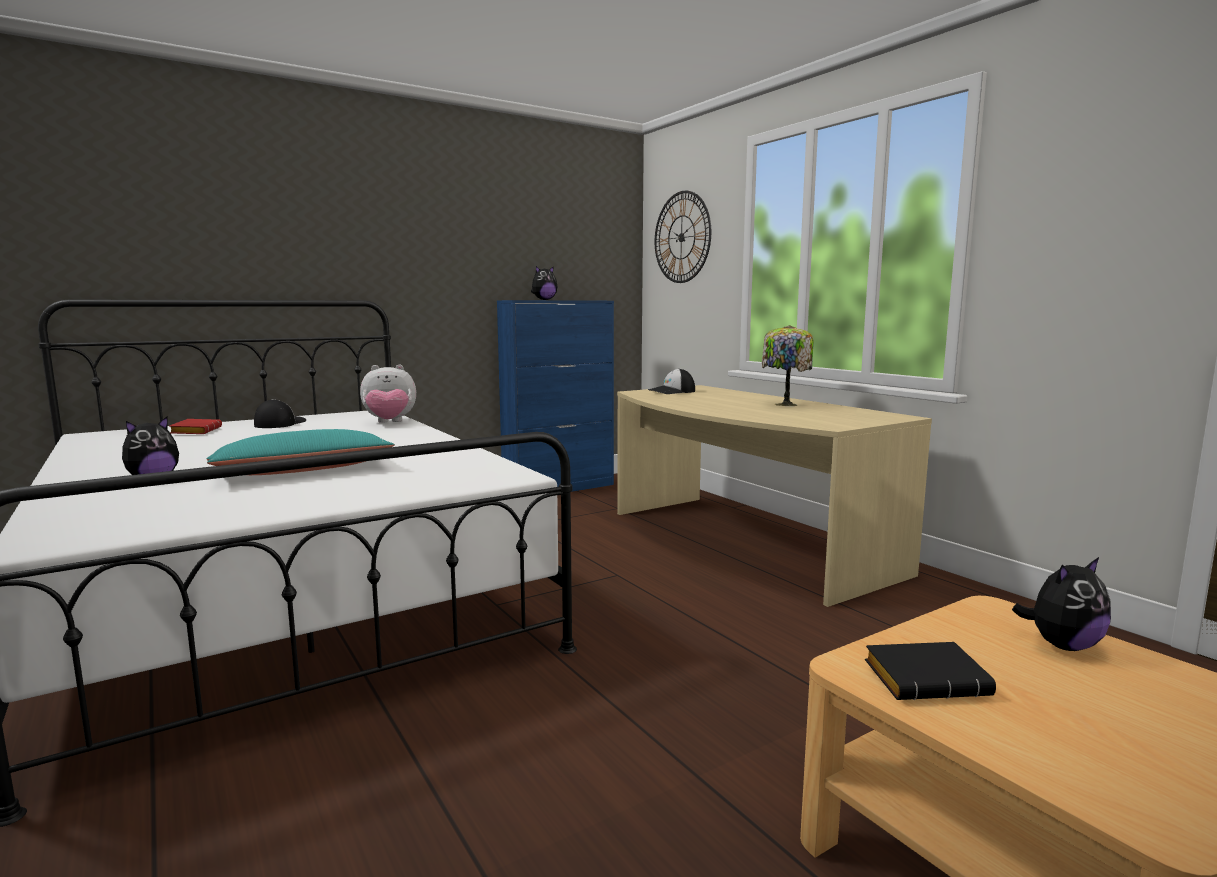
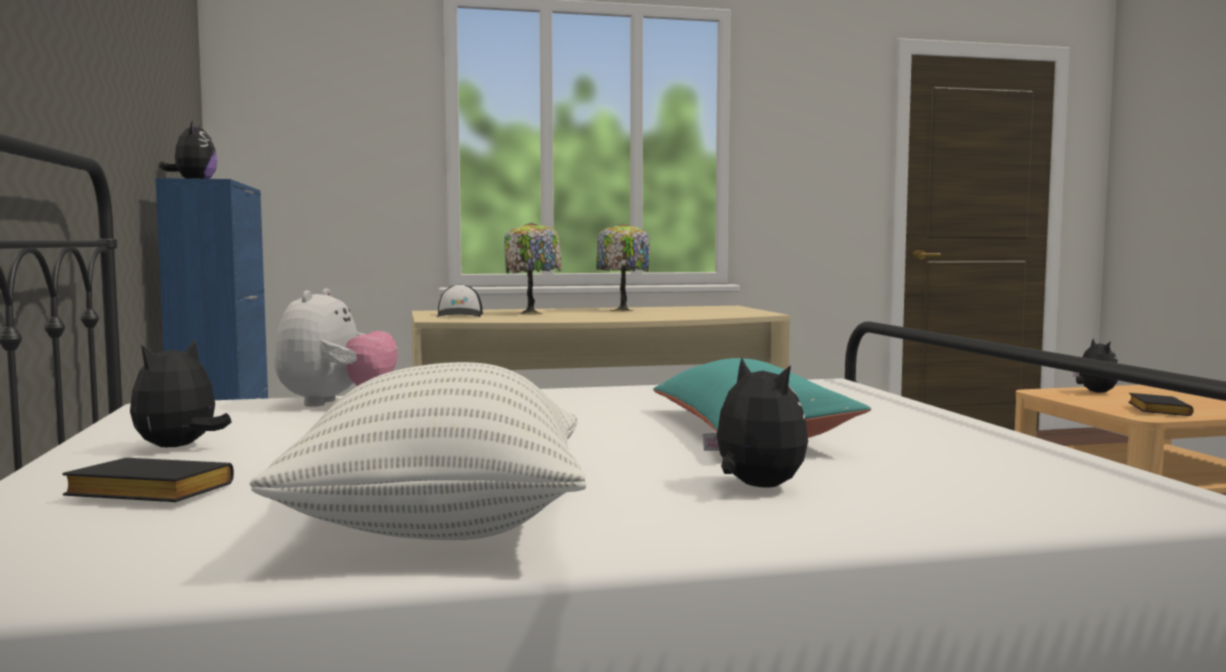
camera: 70 degrees left, 5 degrees down
(116, 456) = (440, 528): none -> white pillow
(195, 431) = (145, 494): red book -> black book
(279, 423) = (179, 447): cap -> plush toy
(681, 237) = (312, 103): wall clock -> none
(717, 396) = (532, 313): none -> table lamp

